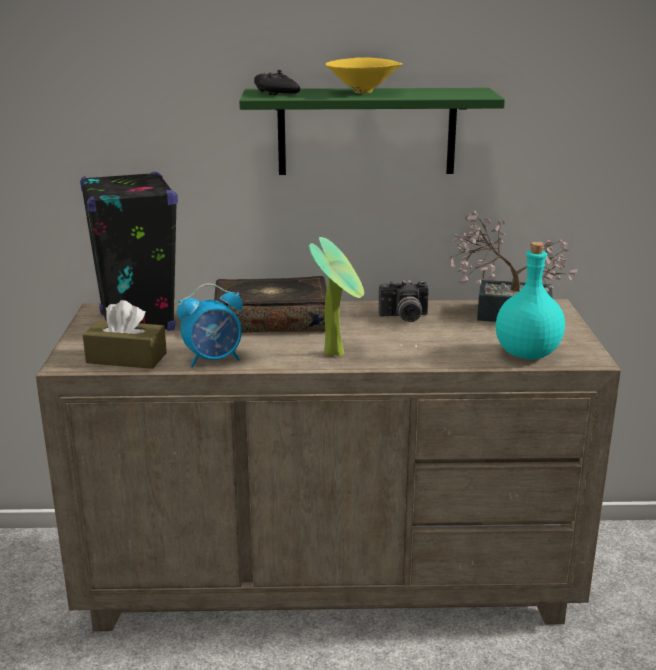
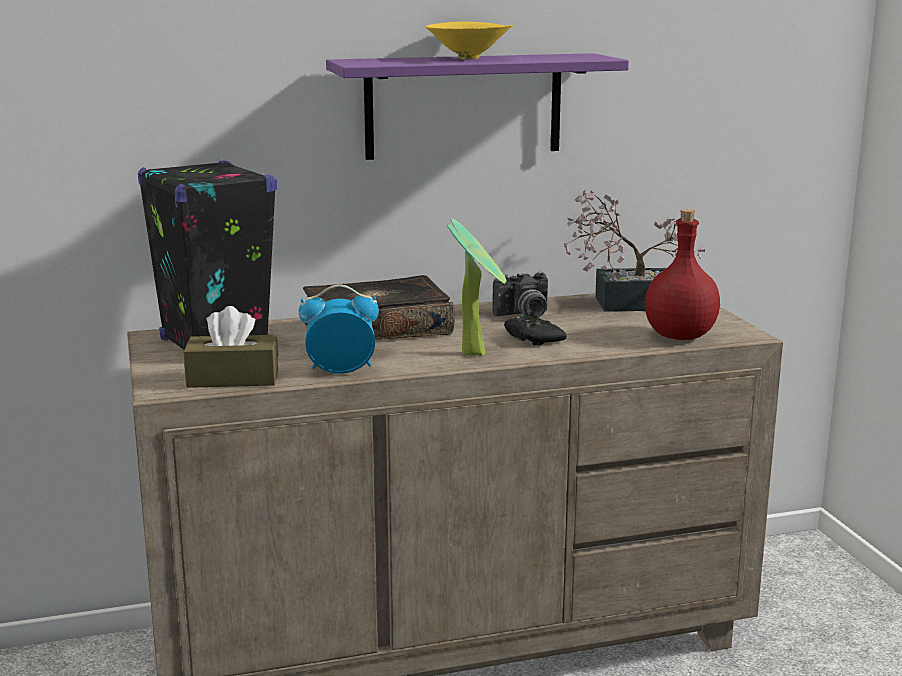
camera: 15 degrees left, 5 degrees down
(214, 360) = (340, 371): alarm clock -> alarm clock turned 150 degrees counterclockwise
(276, 92) = (371, 60): black game controller -> black game controller (532, 338)
(366, 131) = (464, 106): green shelf -> purple shelf
(526, 353) = (679, 336): turquoise bottle -> red bottle

